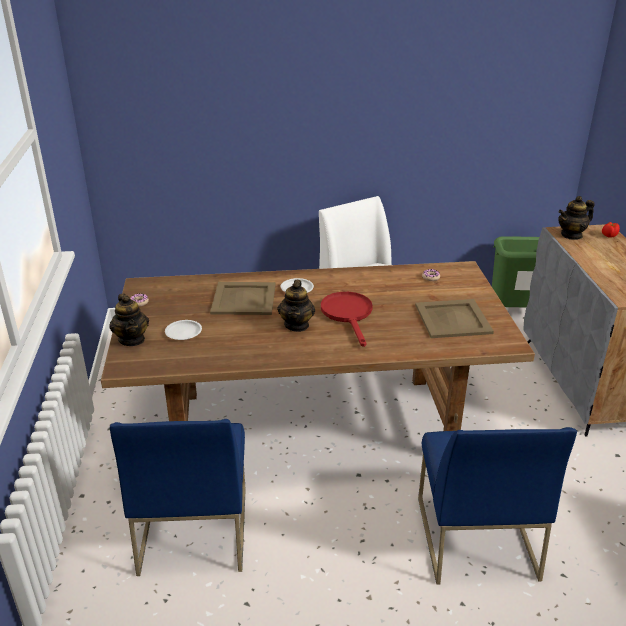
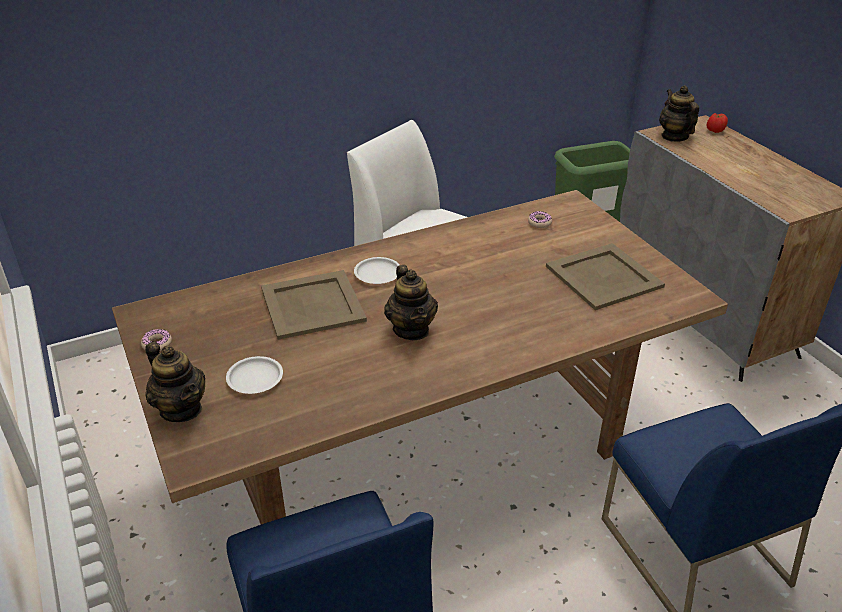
camera: 20 degrees left, 5 degrees up
(348, 314) = (470, 298): red frying pan -> none
(571, 235) = (674, 136): teapot -> teapot turned 120 degrees clockwise

